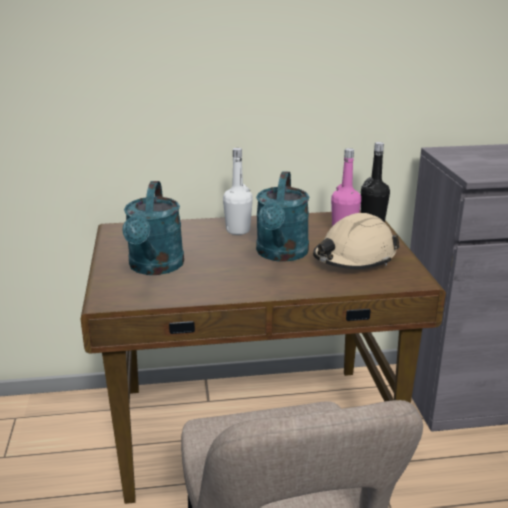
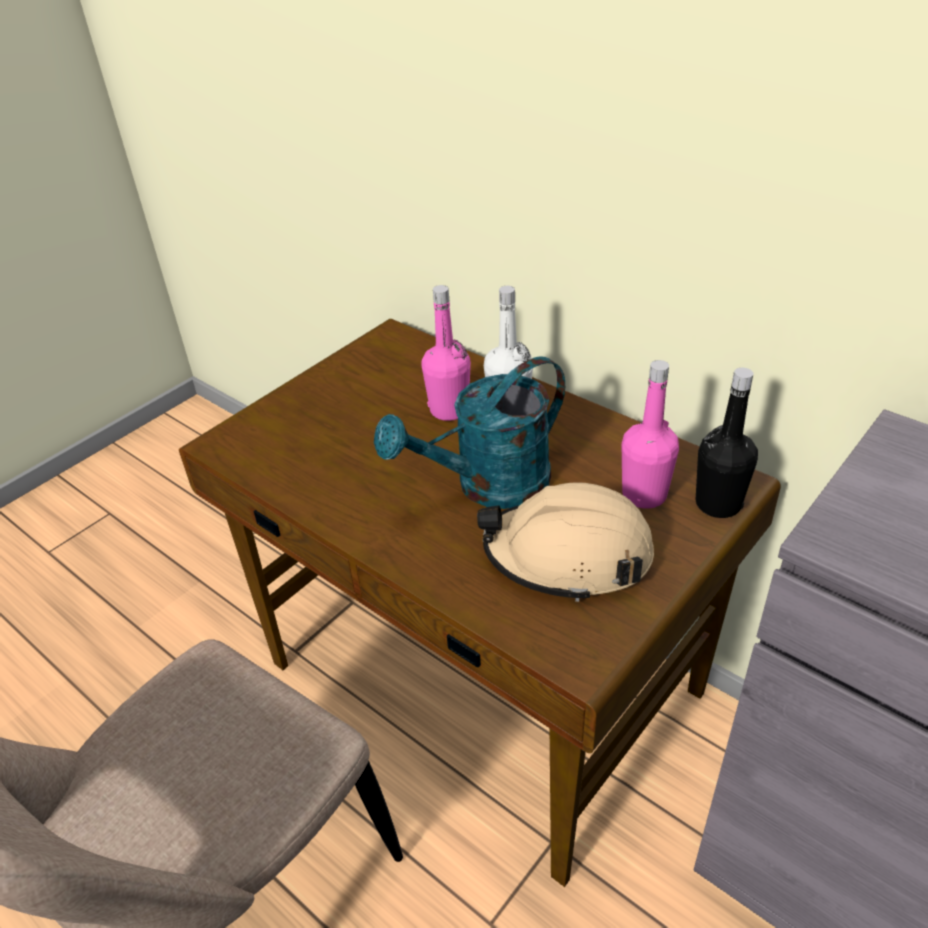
camera: 50 degrees right, 15 degrees up
(155, 267) = (330, 421): turquoise watering can -> none
(209, 240) = (449, 410): none -> pink bottle

